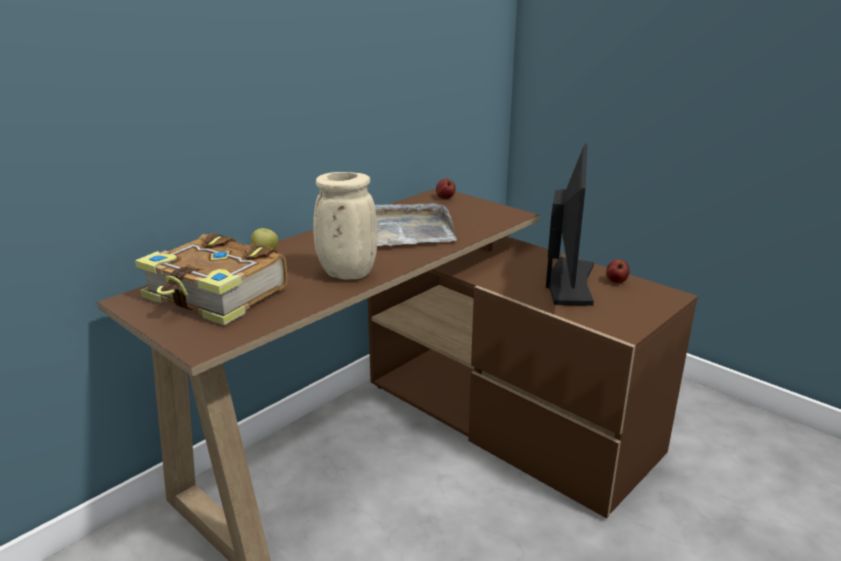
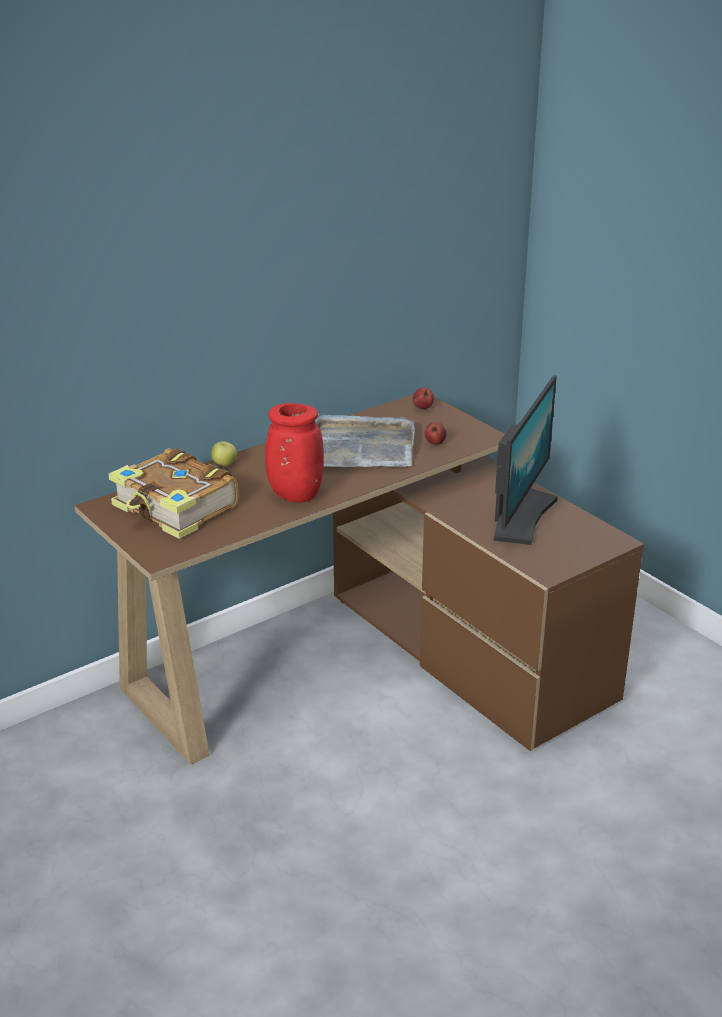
camera: 10 degrees right, 5 degrees up
(346, 274) = (294, 496): beige vase -> red vase
(616, 281) = (570, 520): apple -> apple (435, 443)

